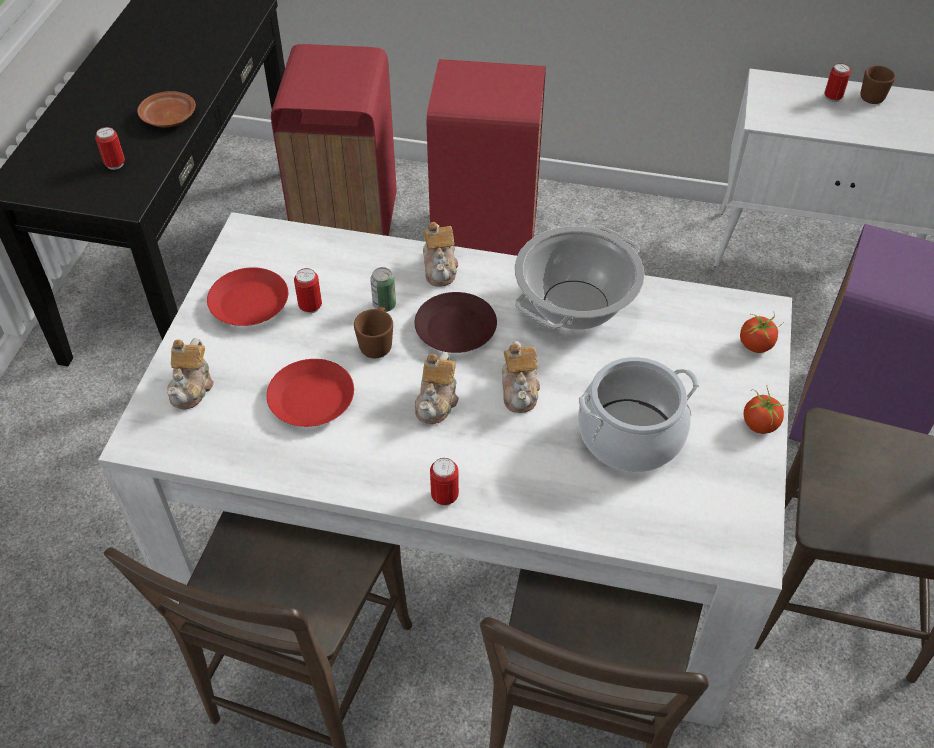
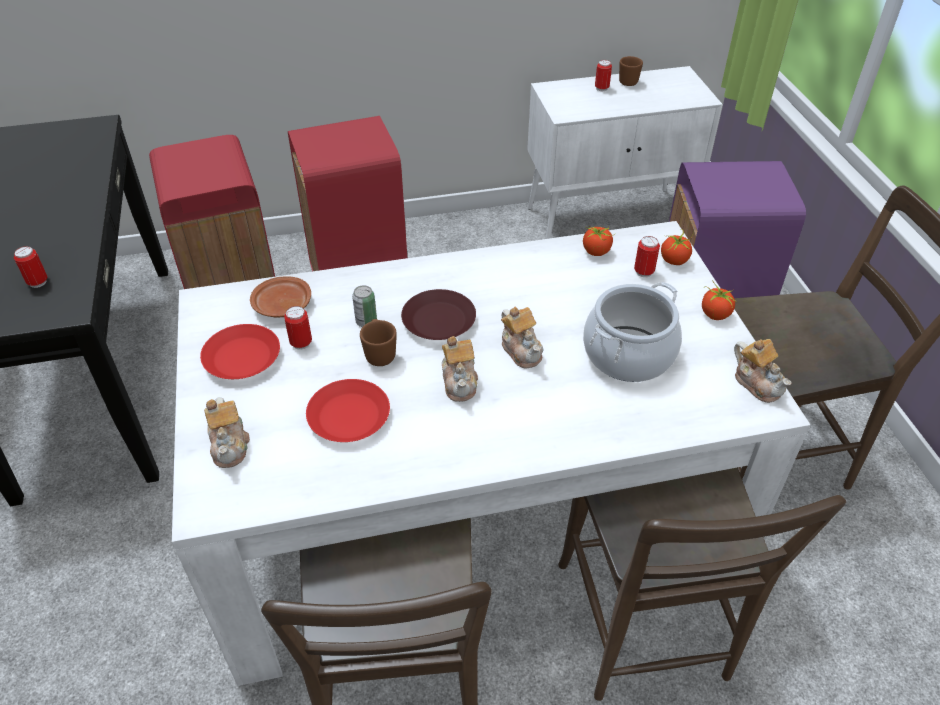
camera: 25 degrees left, 5 degrees down
(168, 118) = (70, 231): brown plate -> brown plate (282, 306)
(440, 268) = (396, 279): teapot -> teapot (757, 383)
(444, 496) = (514, 453): can -> can (644, 272)
(575, 306) = (523, 274): cooking pot -> none
(673, 305) = (596, 251): none -> tomato

